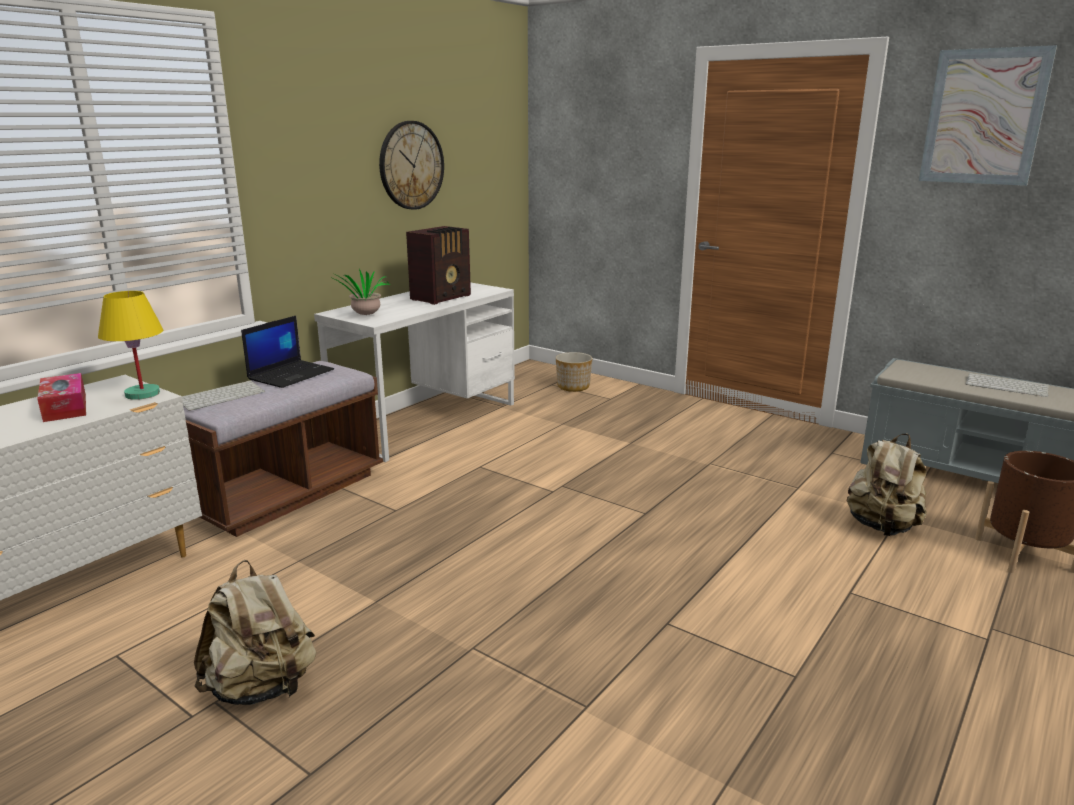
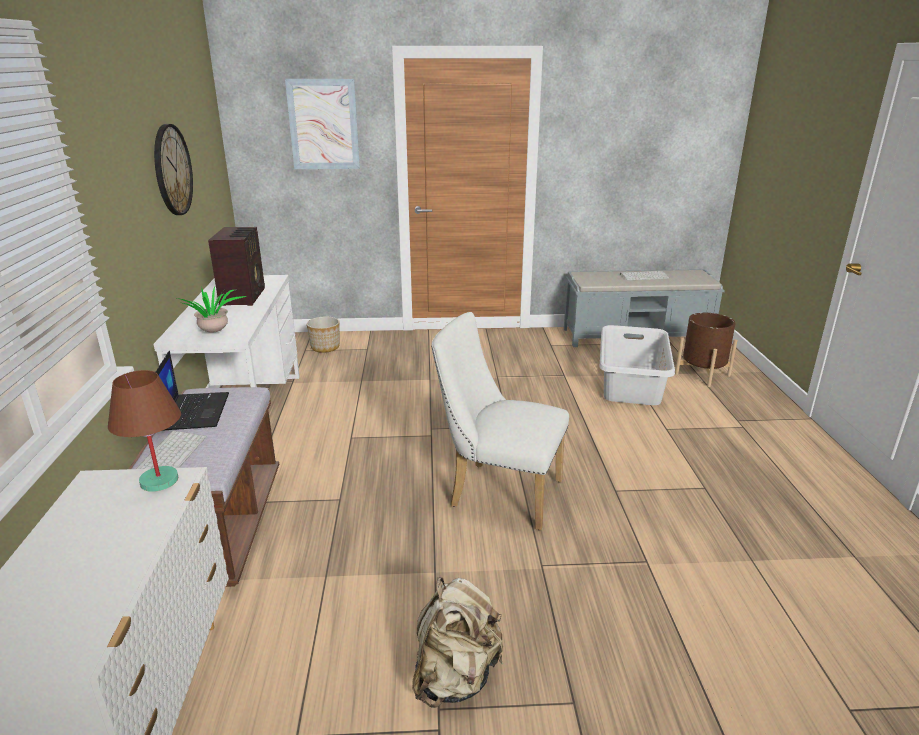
camera: 40 degrees left, 5 degrees up
(65, 407) = (103, 528): tissue box -> none
(142, 394) = (160, 481): yellow table lamp -> brown table lamp
(536, 566) = (498, 492): none -> white chair
(882, 527) = (632, 383): beige backpack -> grey laundry basket
(983, 117) = (607, 104): picture -> picture (323, 124)

